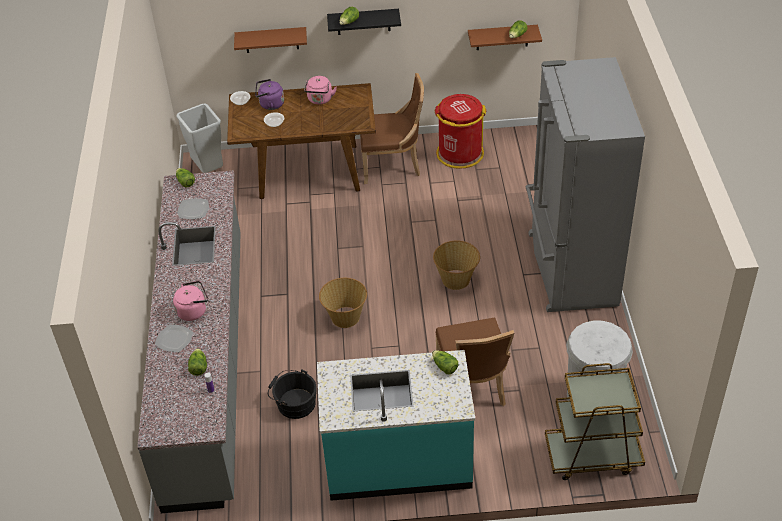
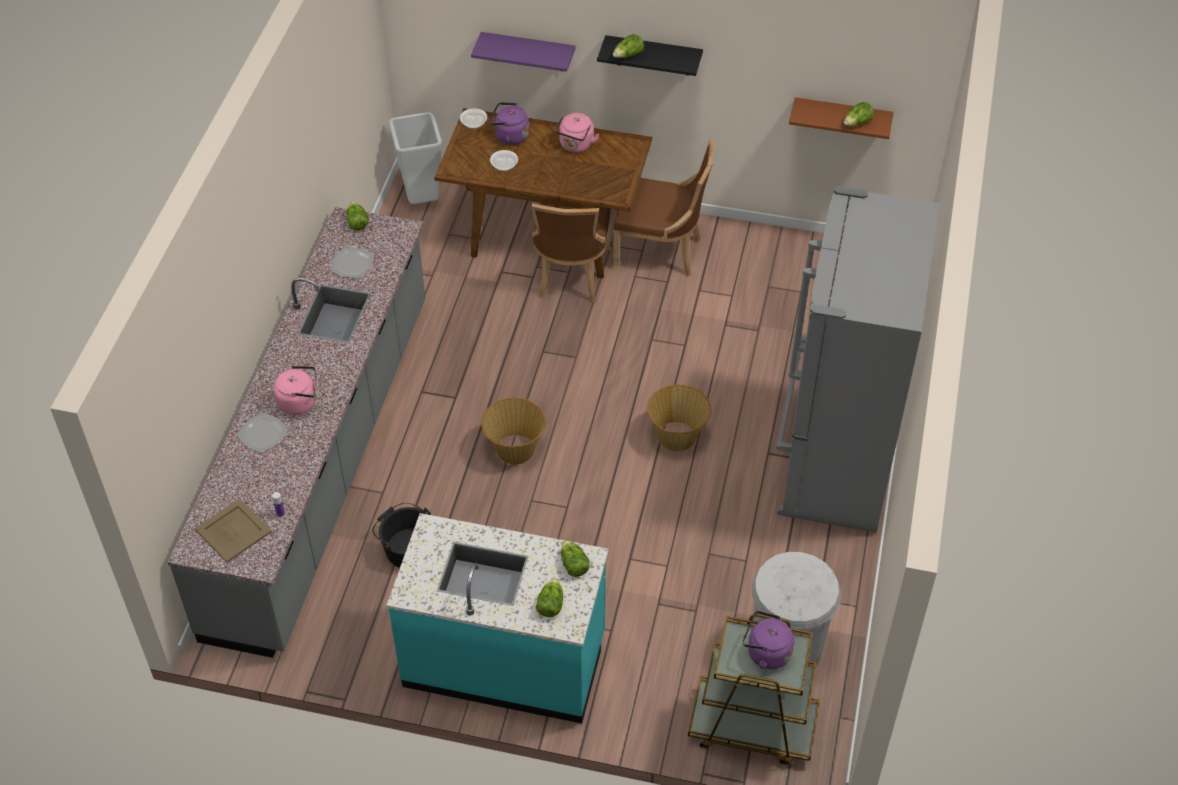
camera: 15 degrees right, 5 degrees up
(179, 412) = (232, 531): none -> beige tray
(198, 367) = (277, 479): lettuce -> lettuce (550, 604)
(271, 40) = (528, 52): brown shelf -> purple shelf
(459, 153) = (755, 258): red trash can -> none
(474, 386) = (639, 589): brown chair -> brown chair (570, 275)
(602, 391) = (766, 653): none -> purple kettle

